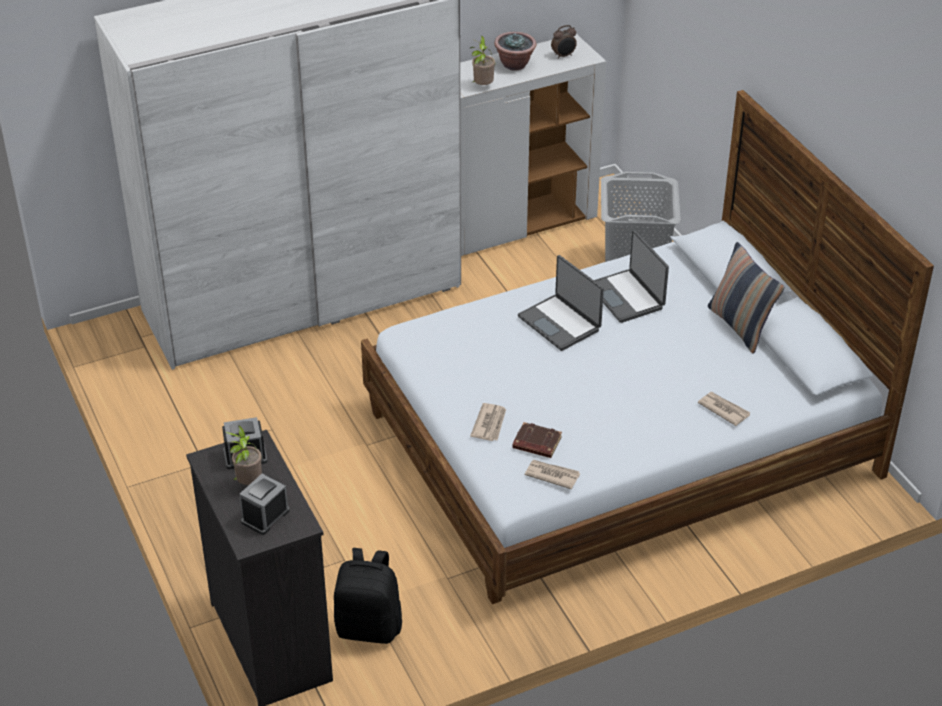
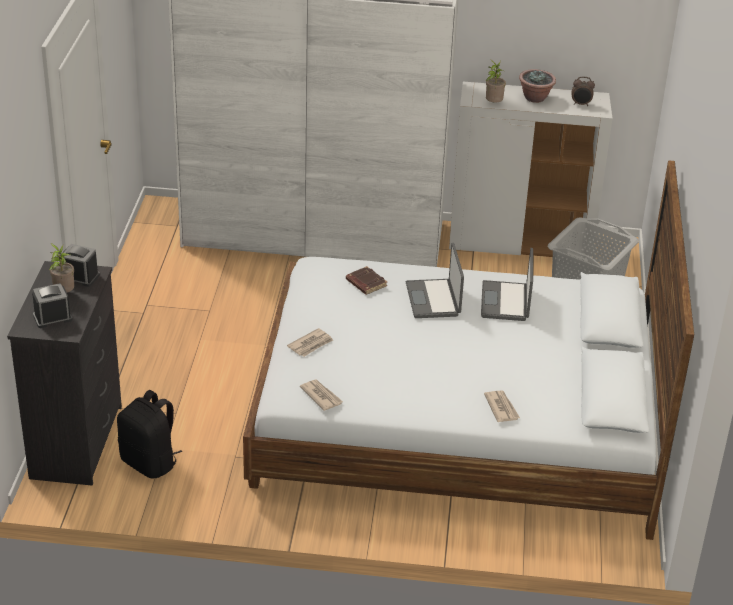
camera: 30 degrees right, 5 degrees down
(536, 443) = (331, 371): brown book -> brown book (365, 283)
(740, 326) = (577, 357): pillow -> none

